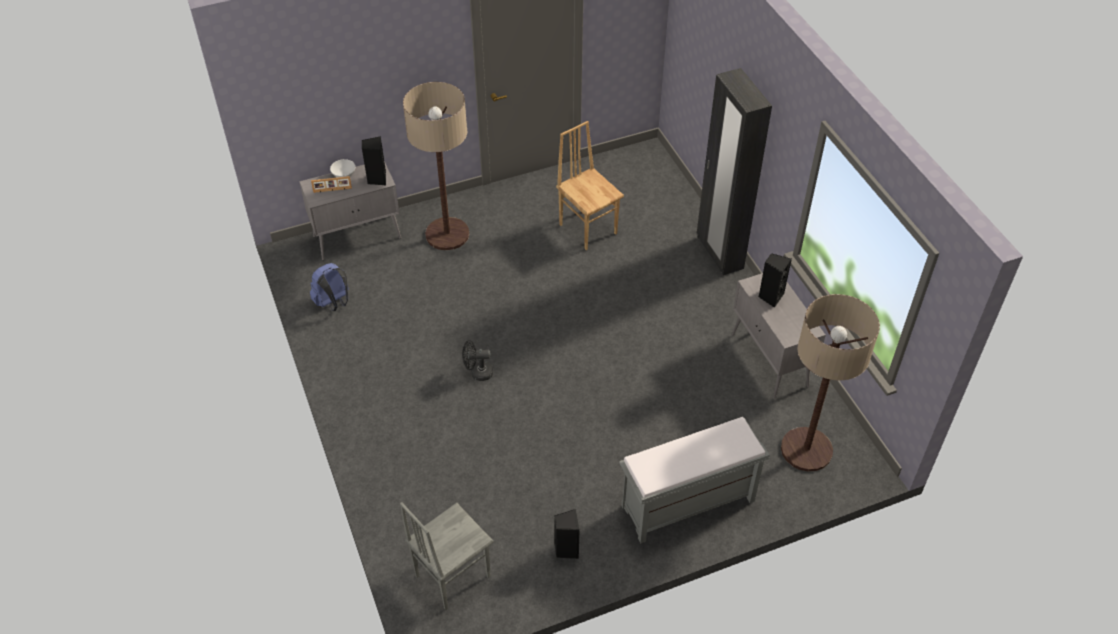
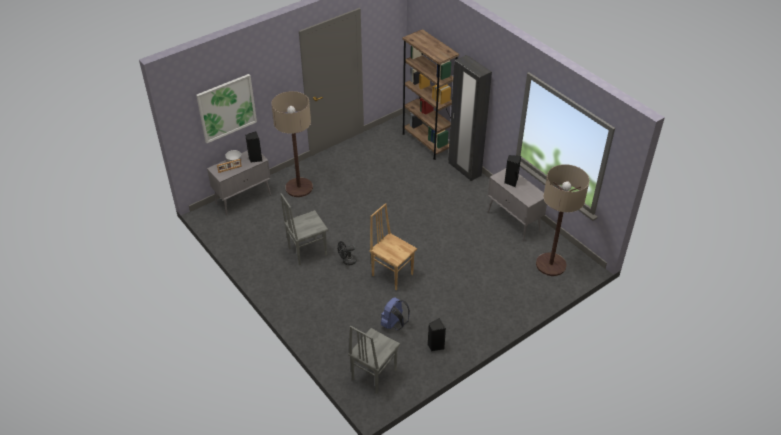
camera: 15 degrees left, 5 degrees down
(333, 303) = (243, 239): blue backpack -> blue backpack (394, 324)
(336, 93) = (227, 108): none -> picture
(422, 343) = (307, 251): none -> grey chair
(588, 228) = (383, 169): brown chair -> brown chair (392, 274)
(674, 194) = (426, 142): none -> brown bookcase
(687, 504) = (495, 307): grey bench -> none

